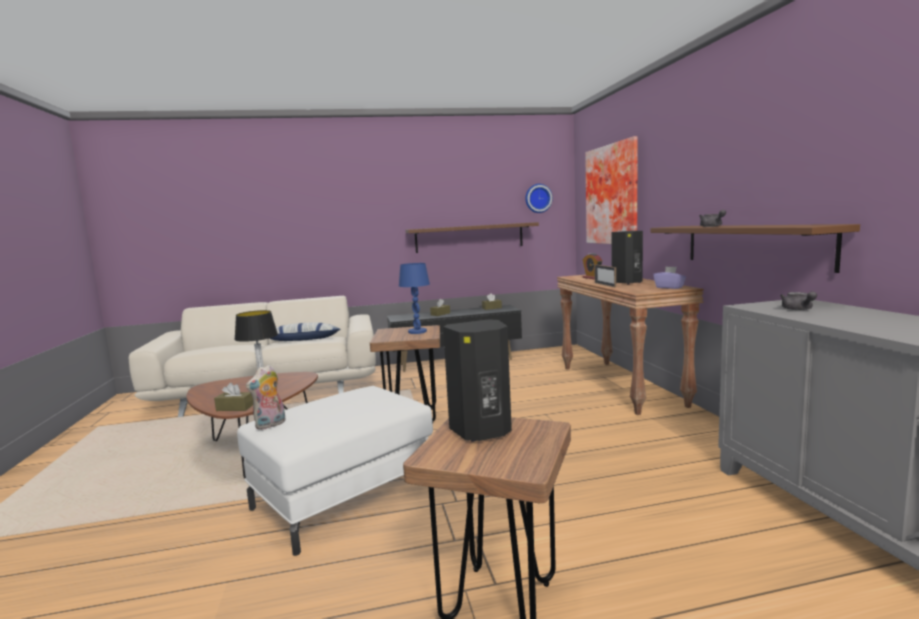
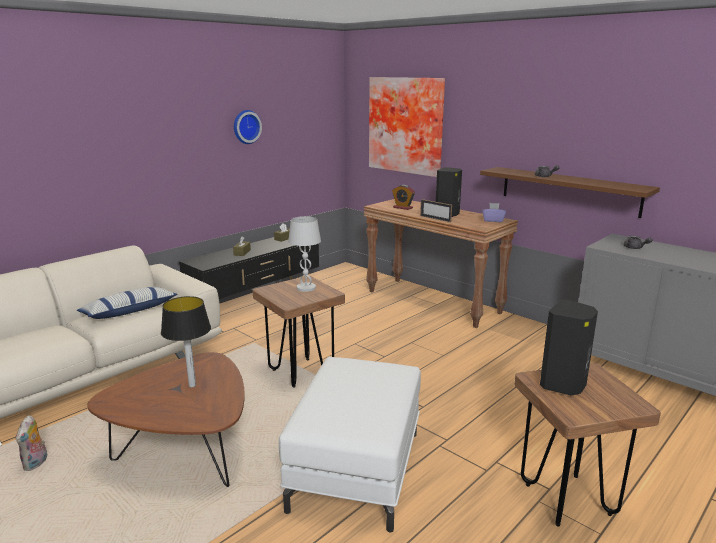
camera: 35 degrees left, 10 degrees up
(235, 408) = (210, 417): brown tissue box -> none
(270, 425) = (324, 425): plush toy -> plush toy (36, 464)
(417, 332) = (306, 288): blue table lamp -> white table lamp
(469, 237) = (257, 164): brown shelf -> none
(538, 198) = (316, 119): wall clock -> wall clock (246, 127)

